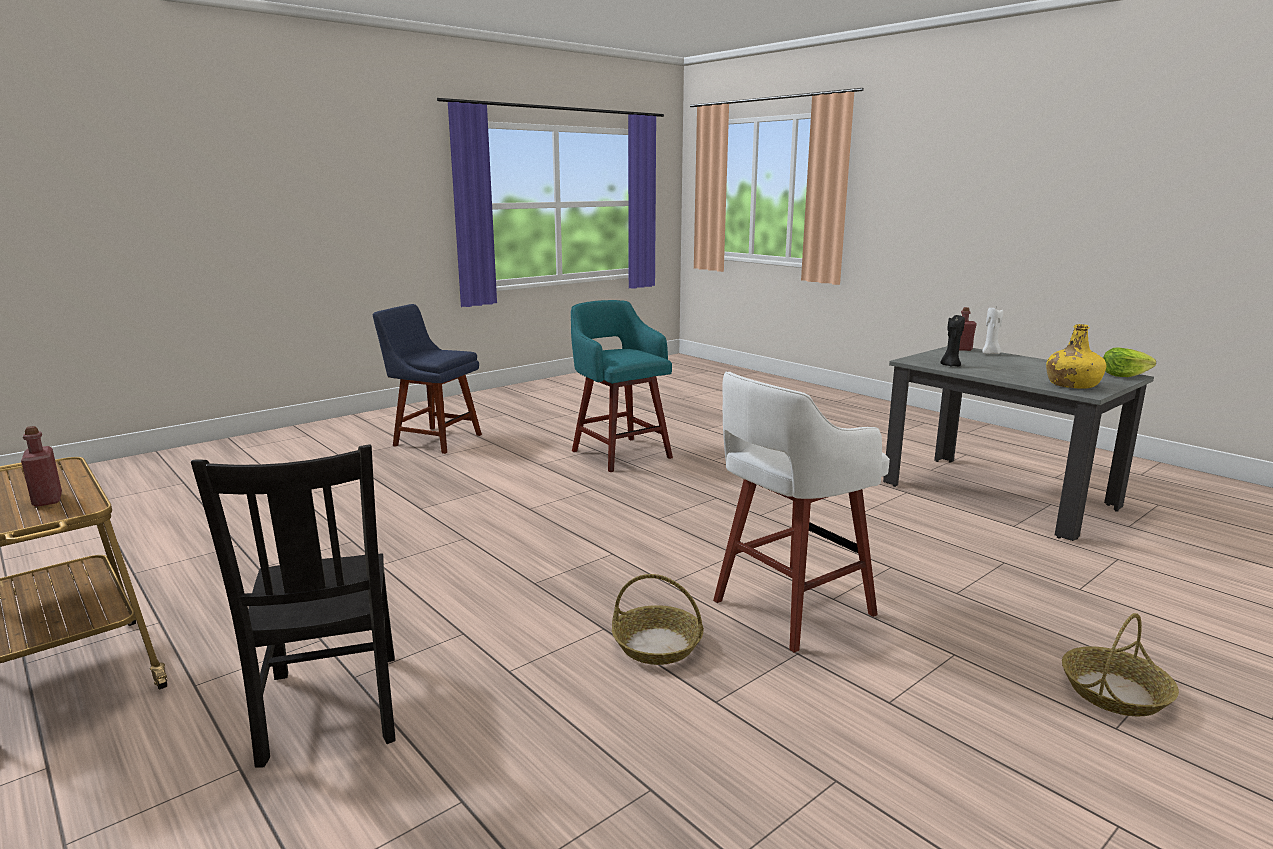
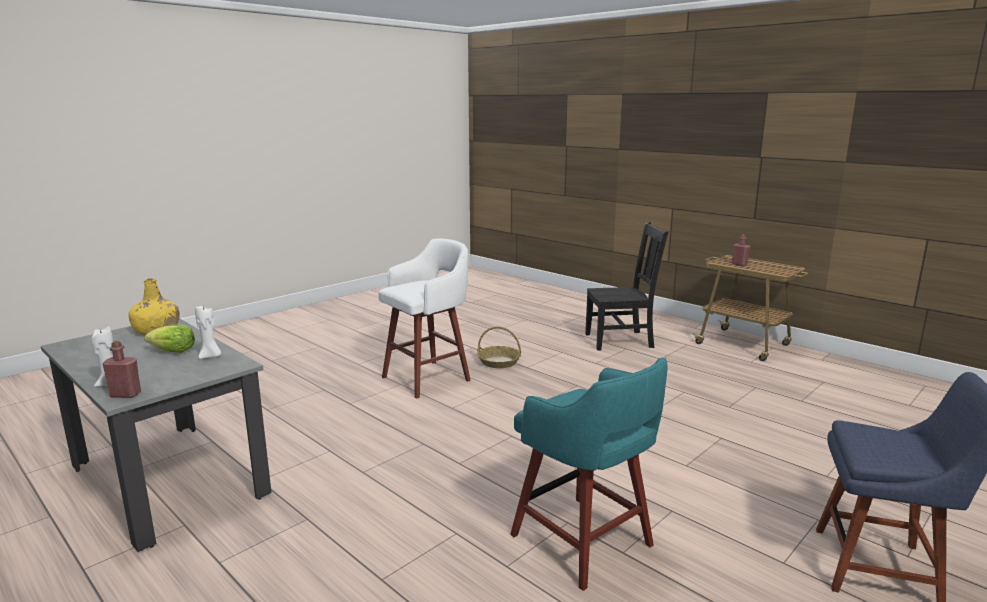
camera: 175 degrees right, 0 degrees up
(330, 711) = (621, 340): black chair -> black chair turned 105 degrees clockwise
(950, 365) = (210, 356): black candle -> white candle
(1114, 693) = (303, 354): basket -> none
(1123, 375) = (69, 345): lettuce -> lettuce (173, 351)

